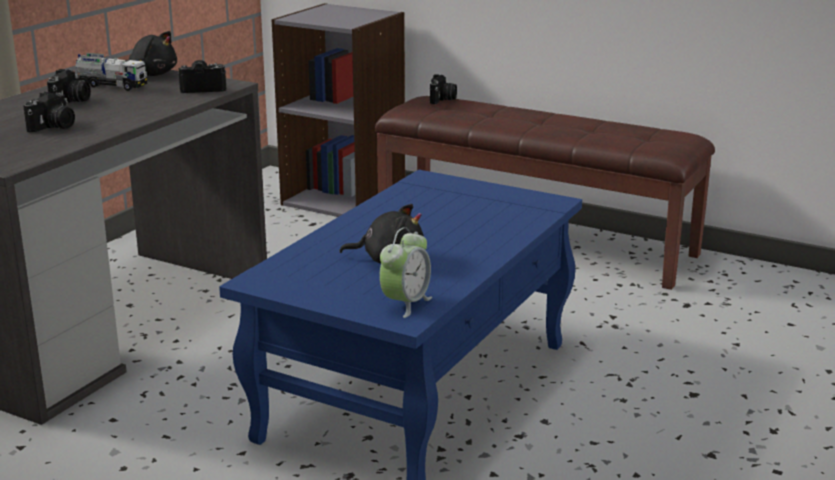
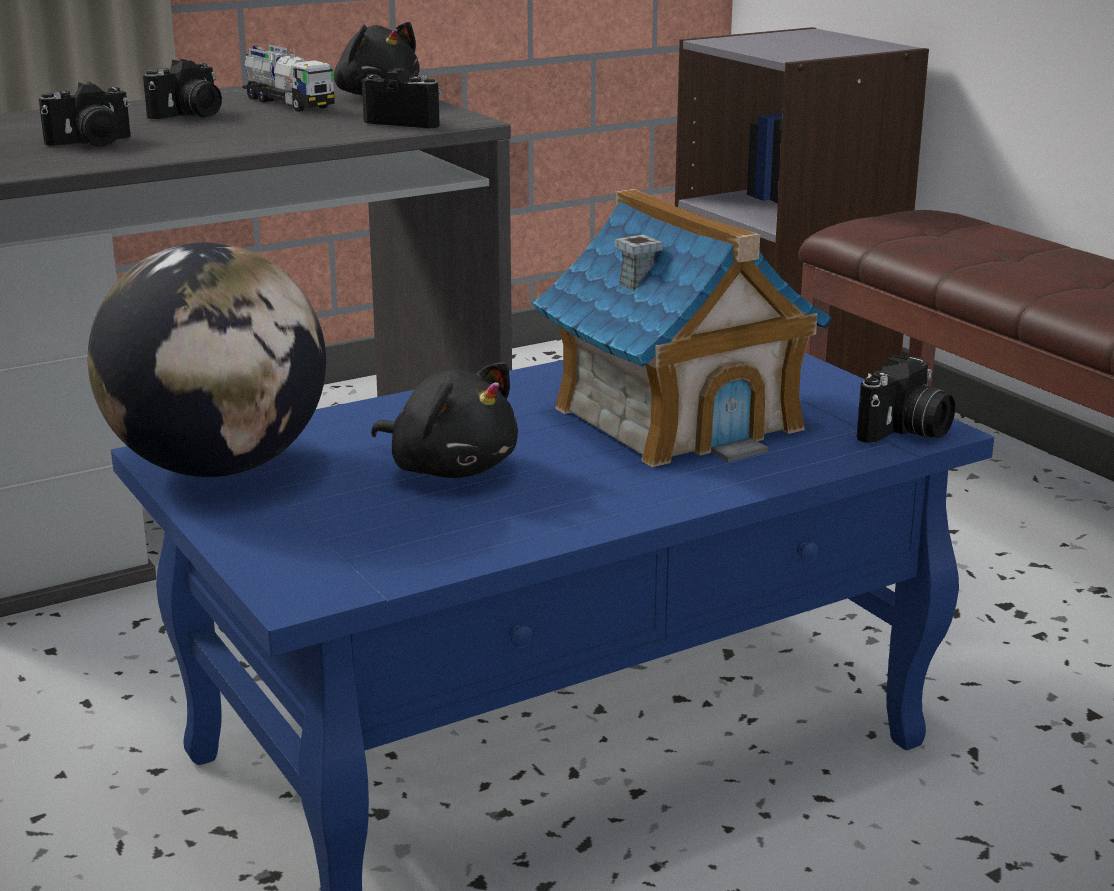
camera: 30 degrees right, 0 degrees up
(286, 282) = (218, 468): none -> globe
(405, 304) = (349, 559): alarm clock -> none
(442, 100) = (952, 220): camera -> camera (906, 432)
(452, 217) = (677, 418): none -> toy house

